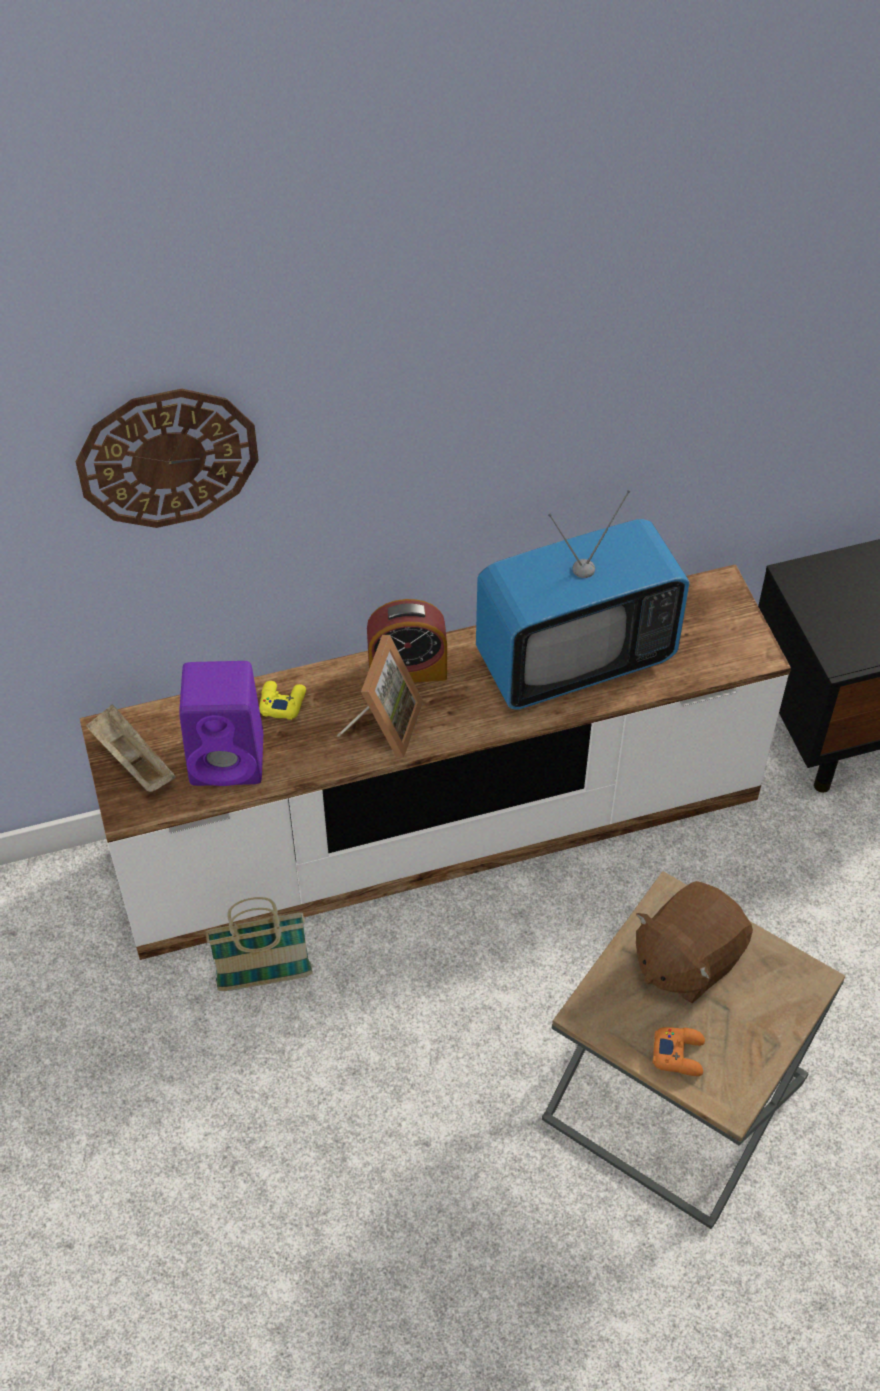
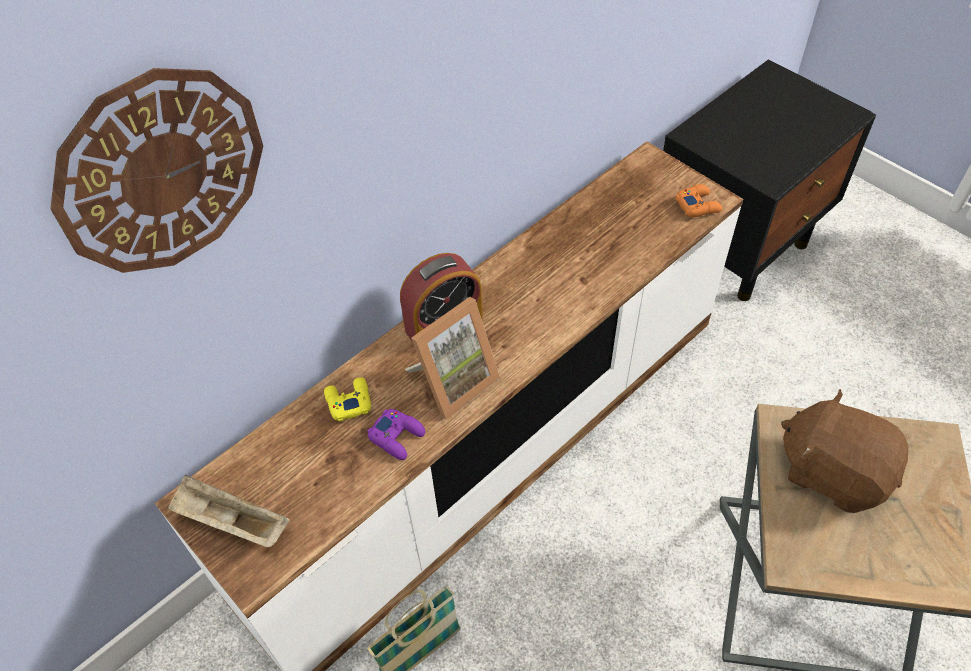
camera: 25 degrees left, 0 degrees up
(230, 758) = (329, 475): purple speaker -> none
(306, 751) = (397, 437): none -> purple game controller
(384, 724) = (453, 381): picture frame -> picture frame turned 60 degrees clockwise
(574, 659) = (577, 259): television -> none
(679, 1054) = (891, 561): orange game controller -> orange game controller (698, 205)
(686, 959) = (833, 471): brown plush toy -> brown plush toy turned 105 degrees clockwise

